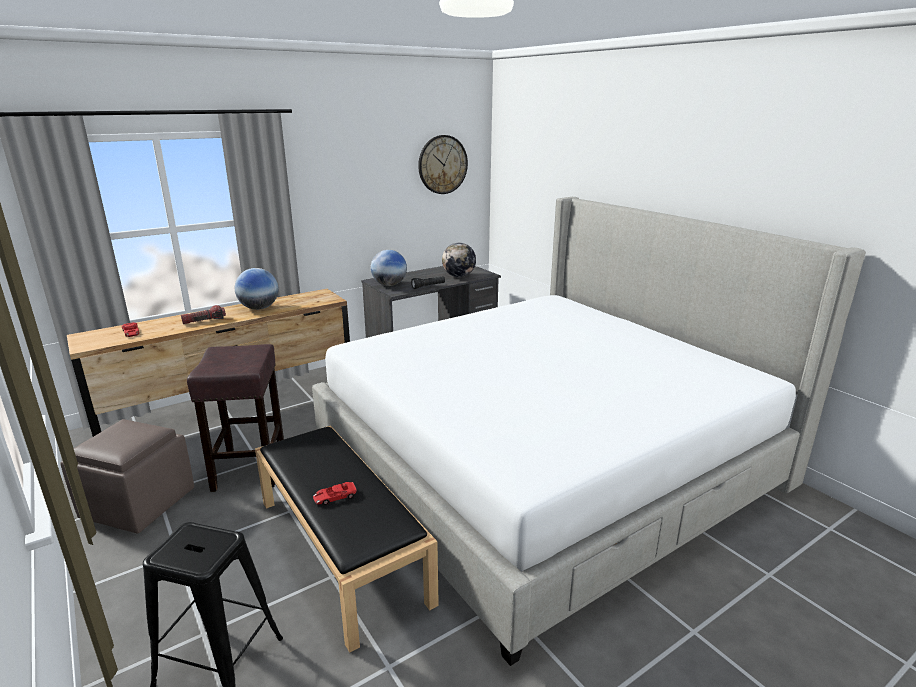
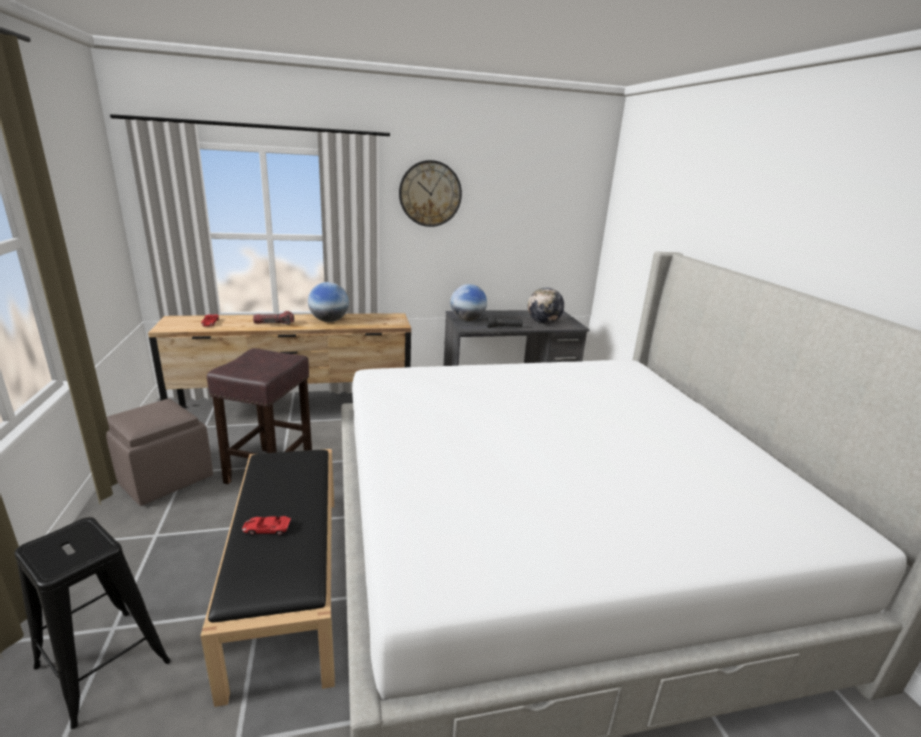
camera: 20 degrees right, 0 degrees up
(442, 164) = (550, 205): wall clock -> wall clock (430, 194)

